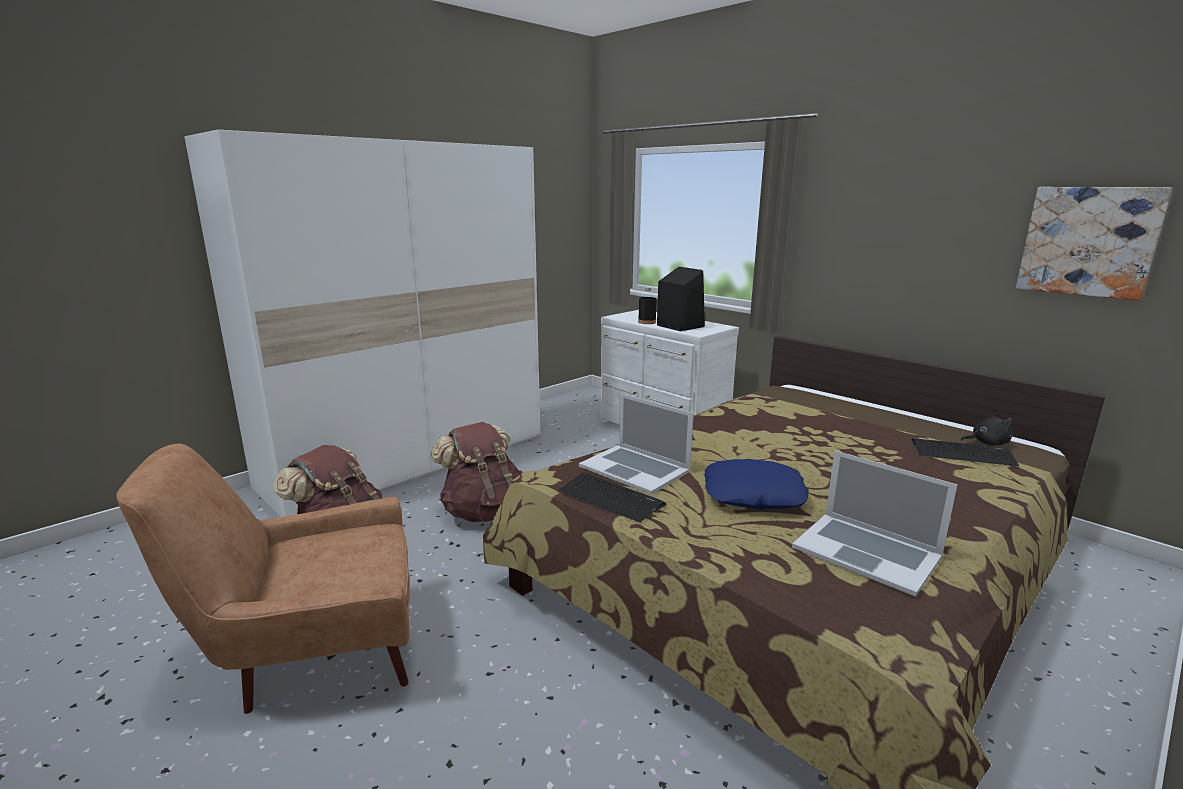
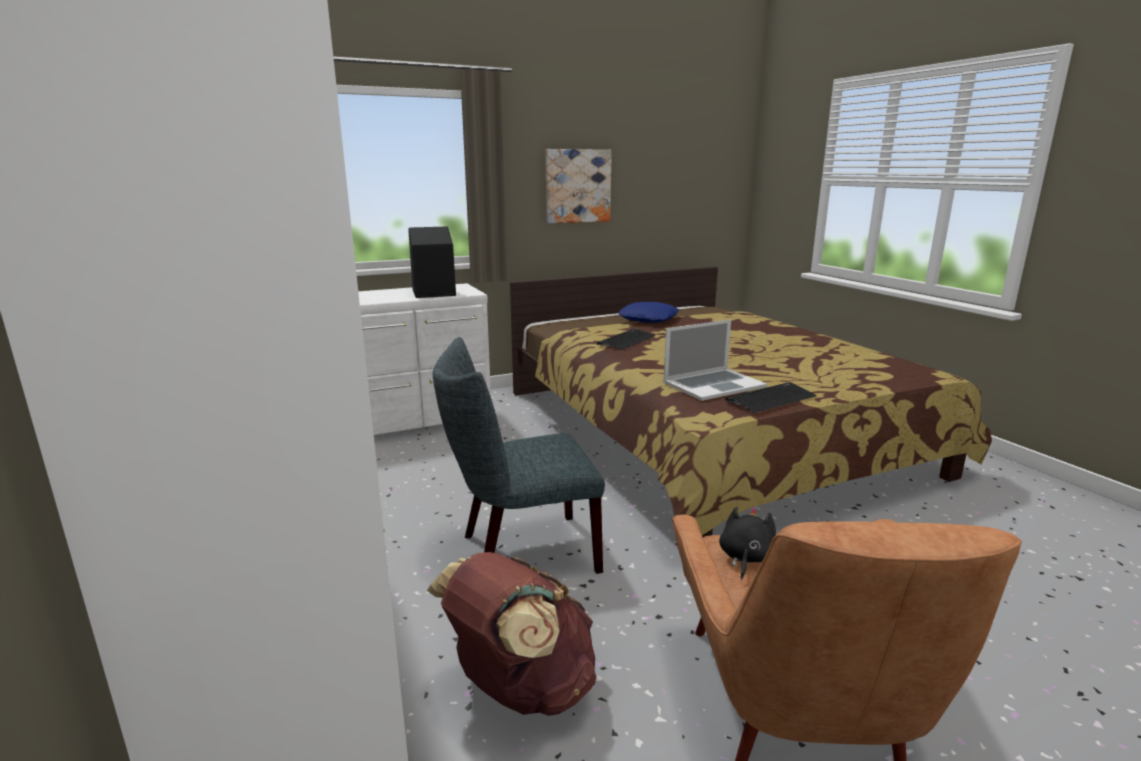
camera: 70 degrees left, 0 degrees up
(483, 512) = (520, 553): brown backpack -> grey chair
(647, 322) = (395, 298): black bottle -> none
(753, 495) = (772, 363): blue pillow -> blue pillow (649, 319)
(866, 552) = (853, 356): laptop -> none
(963, 453) = (720, 315): keyboard -> keyboard (626, 340)
(987, 443) = (696, 311): black plush toy -> black plush toy (745, 558)
(1088, 241) = (682, 175): picture -> picture (577, 186)

